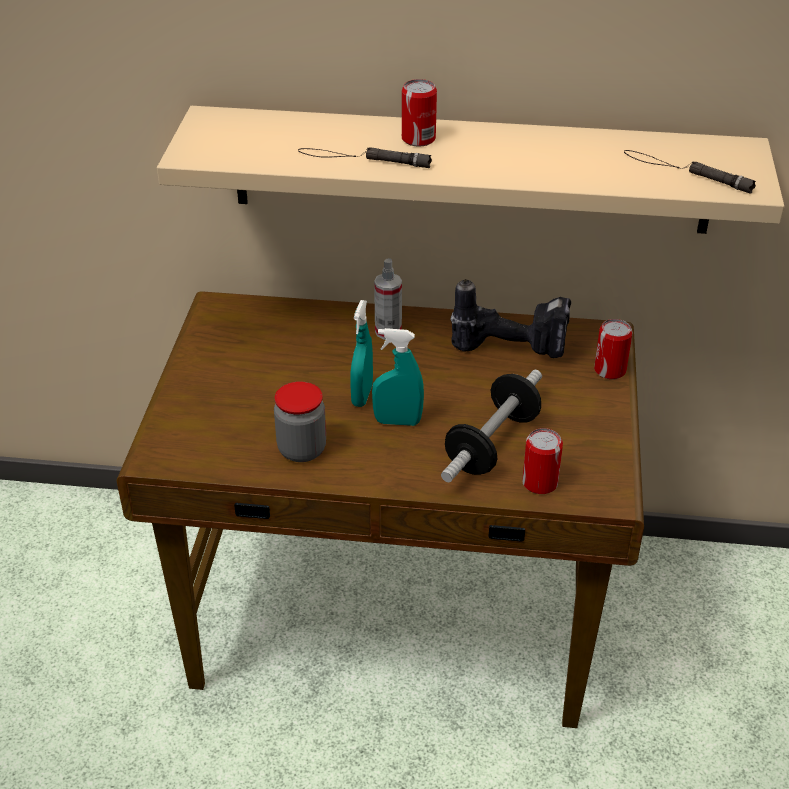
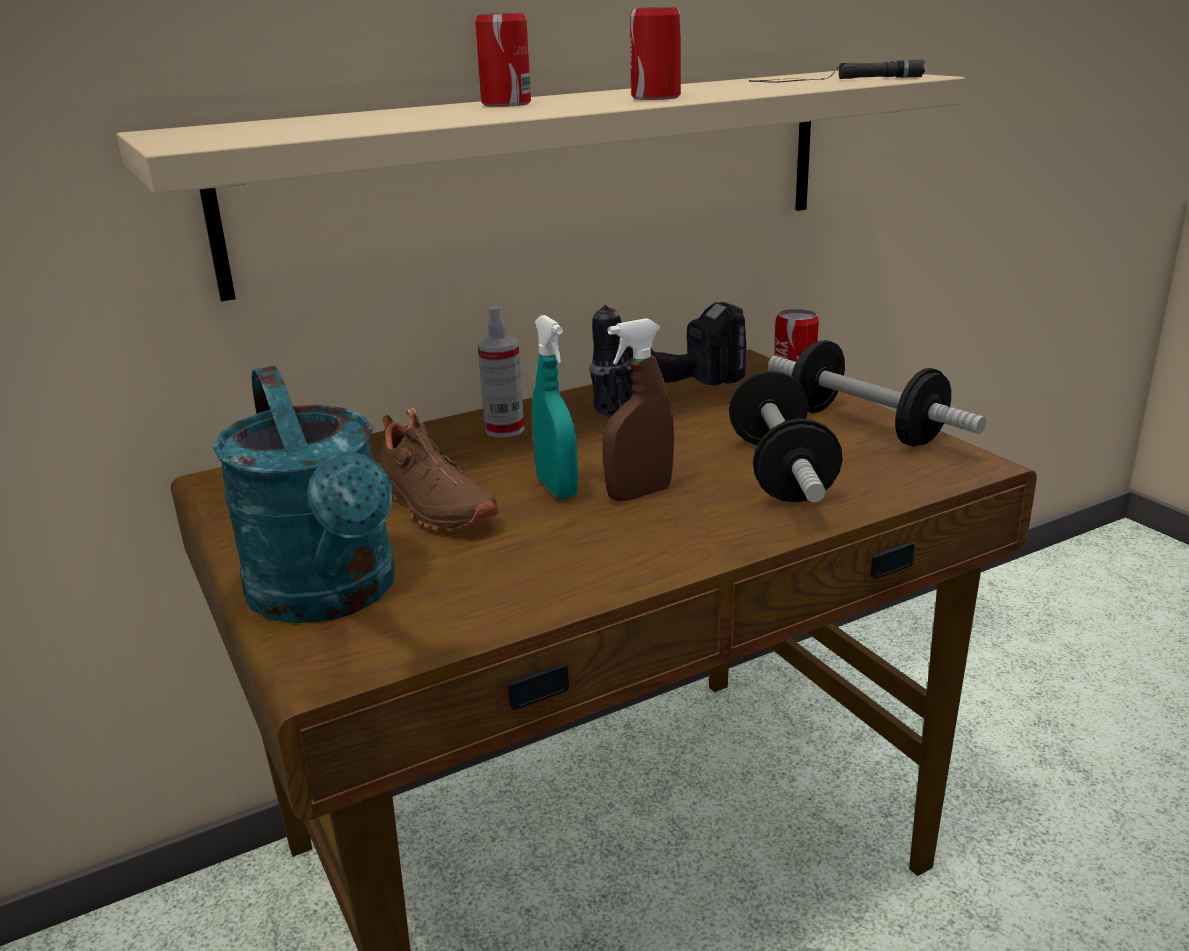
camera: 35 degrees left, 15 degrees down
(192, 416) = (330, 596): none -> turquoise watering can
(289, 378) = (432, 507): none -> brown shoe
(302, 450) = (555, 565): jar -> none
(363, 159) = (467, 115): black flashlight -> none
(397, 421) = (639, 494): turquoise spray bottle -> brown spray bottle
(540, 483) = (887, 481): can -> can (656, 97)
(593, 434) = (865, 427): none -> dumbbell

